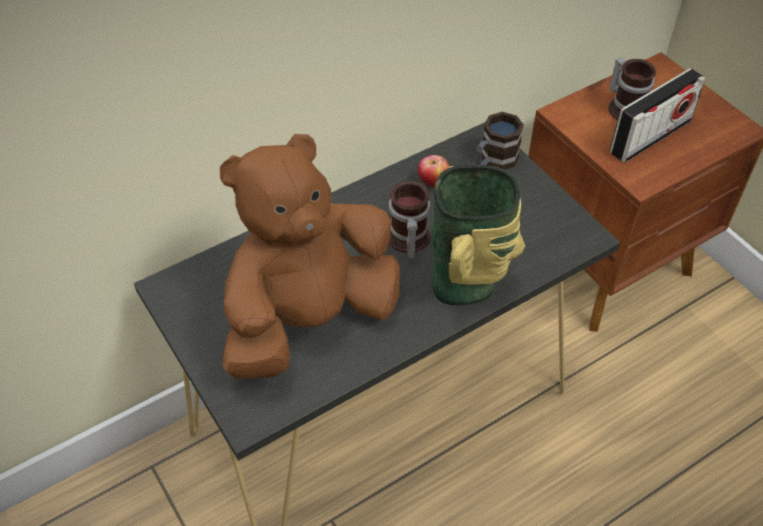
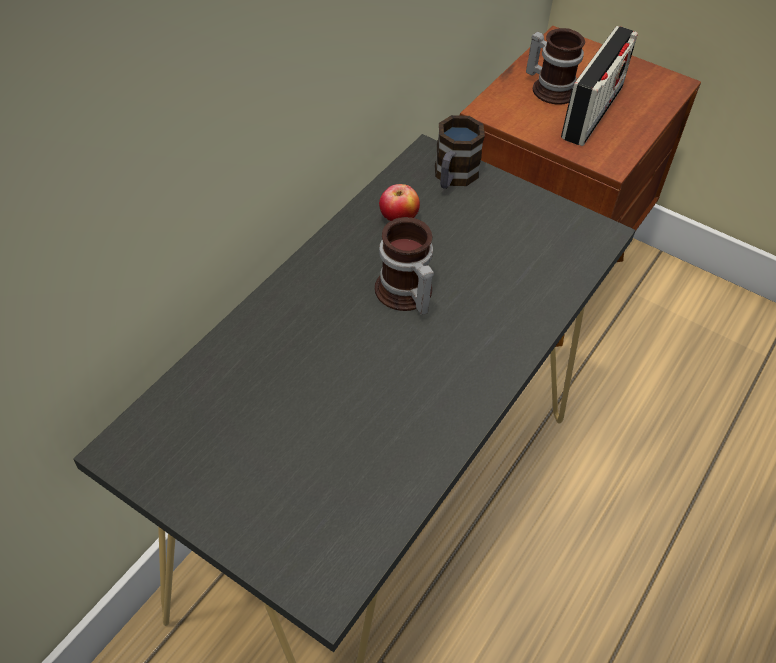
camera: 25 degrees left, 0 degrees up
(309, 319) = (337, 429): brown plush toy -> none
(467, 284) = (502, 326): vase -> none

